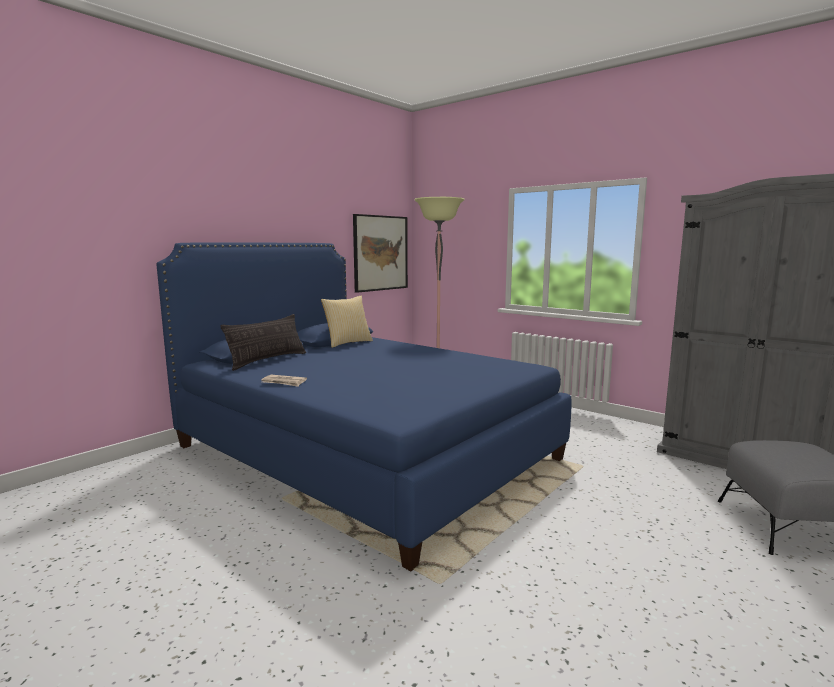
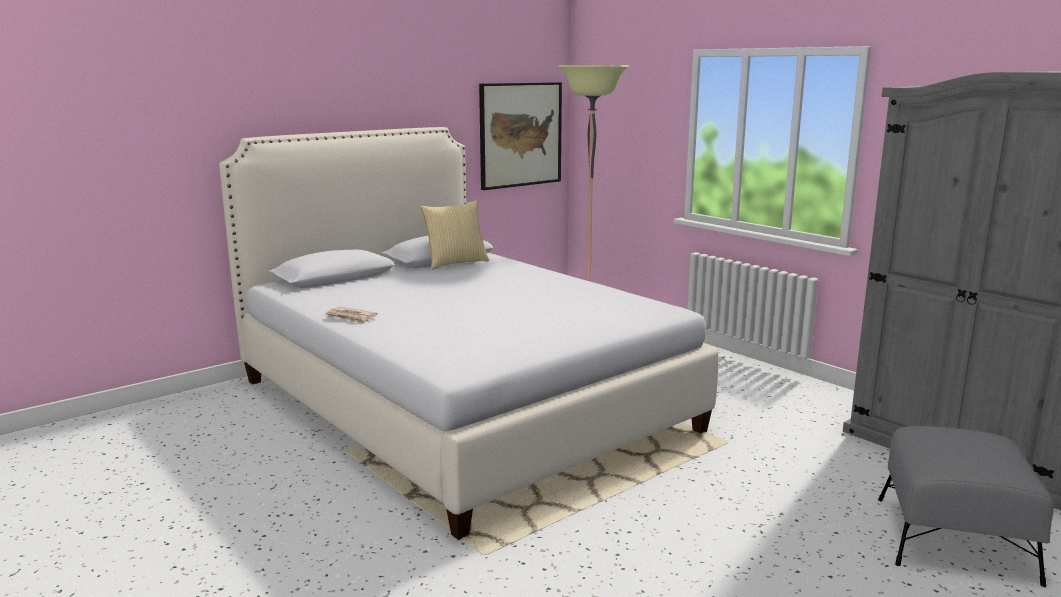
camera: 10 degrees right, 5 degrees up
(267, 360) = (346, 285): pillow -> none
(363, 452) = (459, 404): blue bed -> white bed

